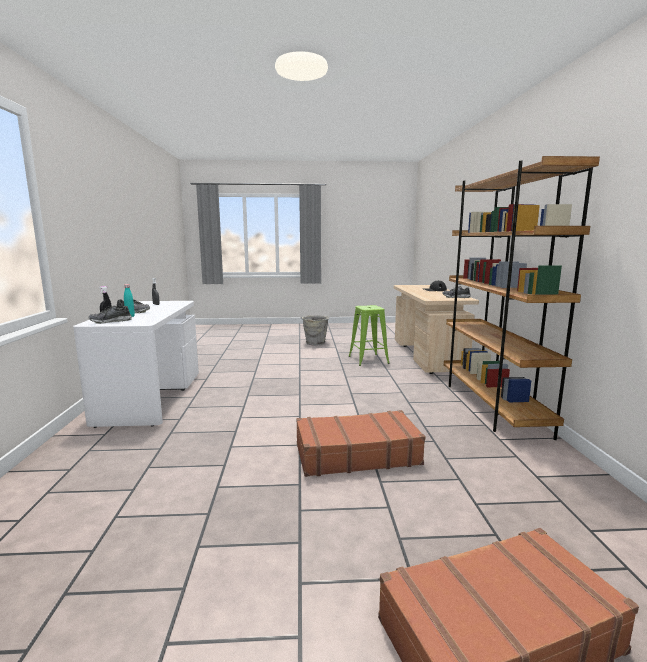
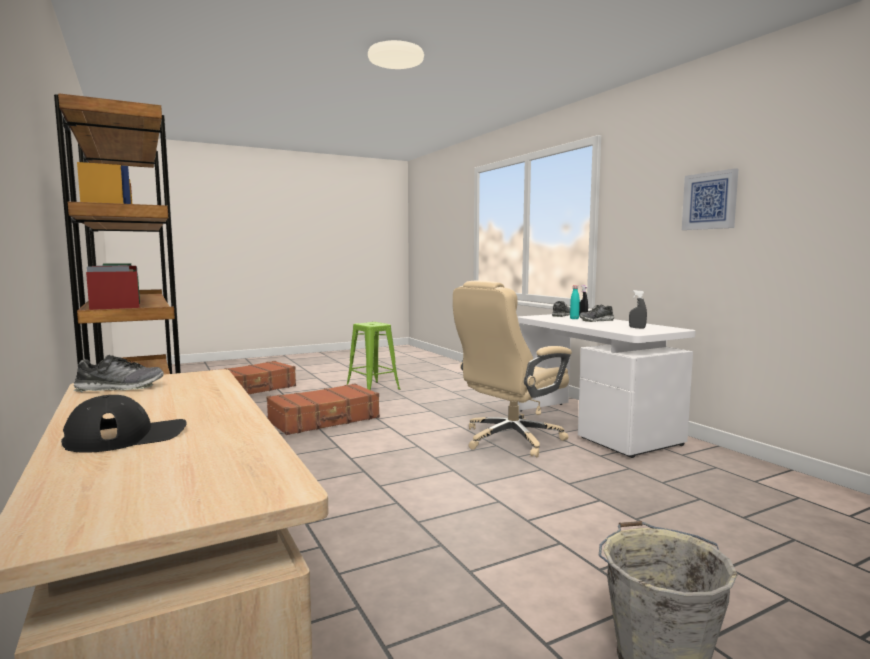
camera: 155 degrees right, 5 degrees down
(105, 213) = (710, 201): none -> picture
(230, 398) = (510, 439): none -> beige office chair
(368, 360) = (380, 577): green stool -> green stool (372, 388)

